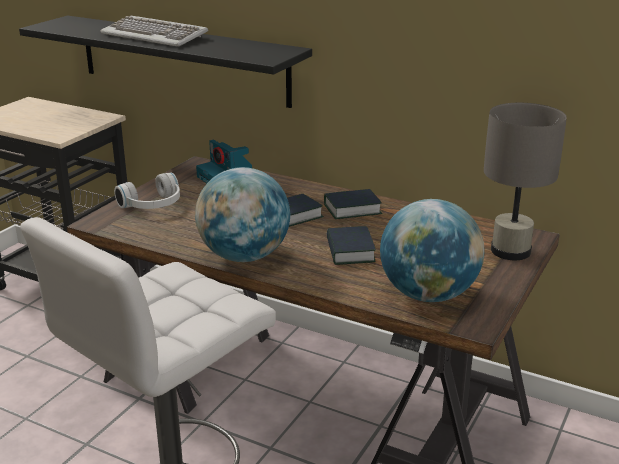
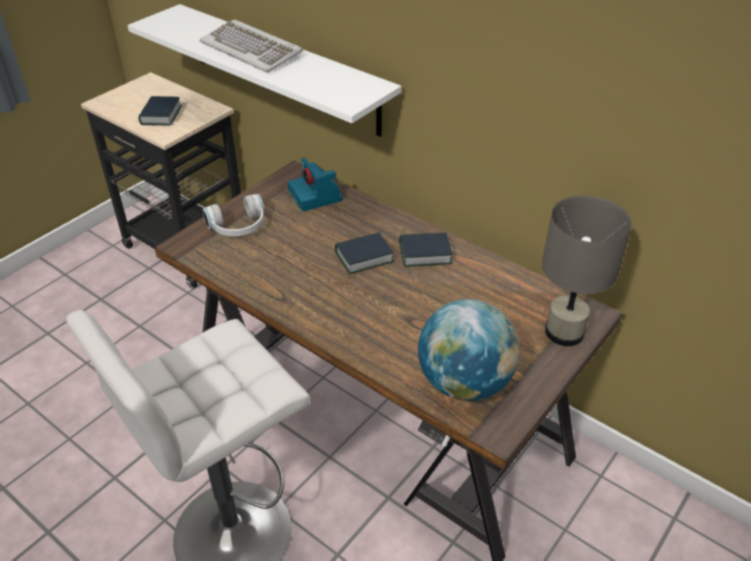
camera: 10 degrees right, 15 degrees up
(182, 60) = (282, 69): black shelf -> white shelf
(244, 256) = (305, 308): globe -> none
(350, 251) = (406, 313): book -> book (161, 115)

